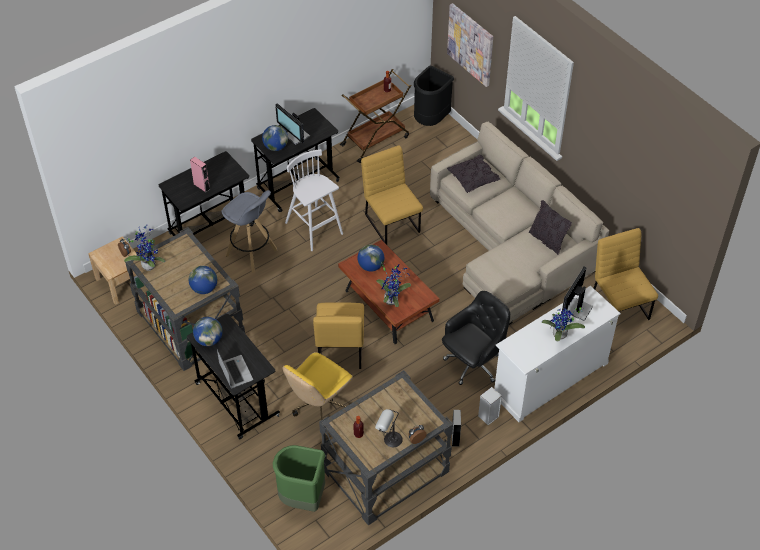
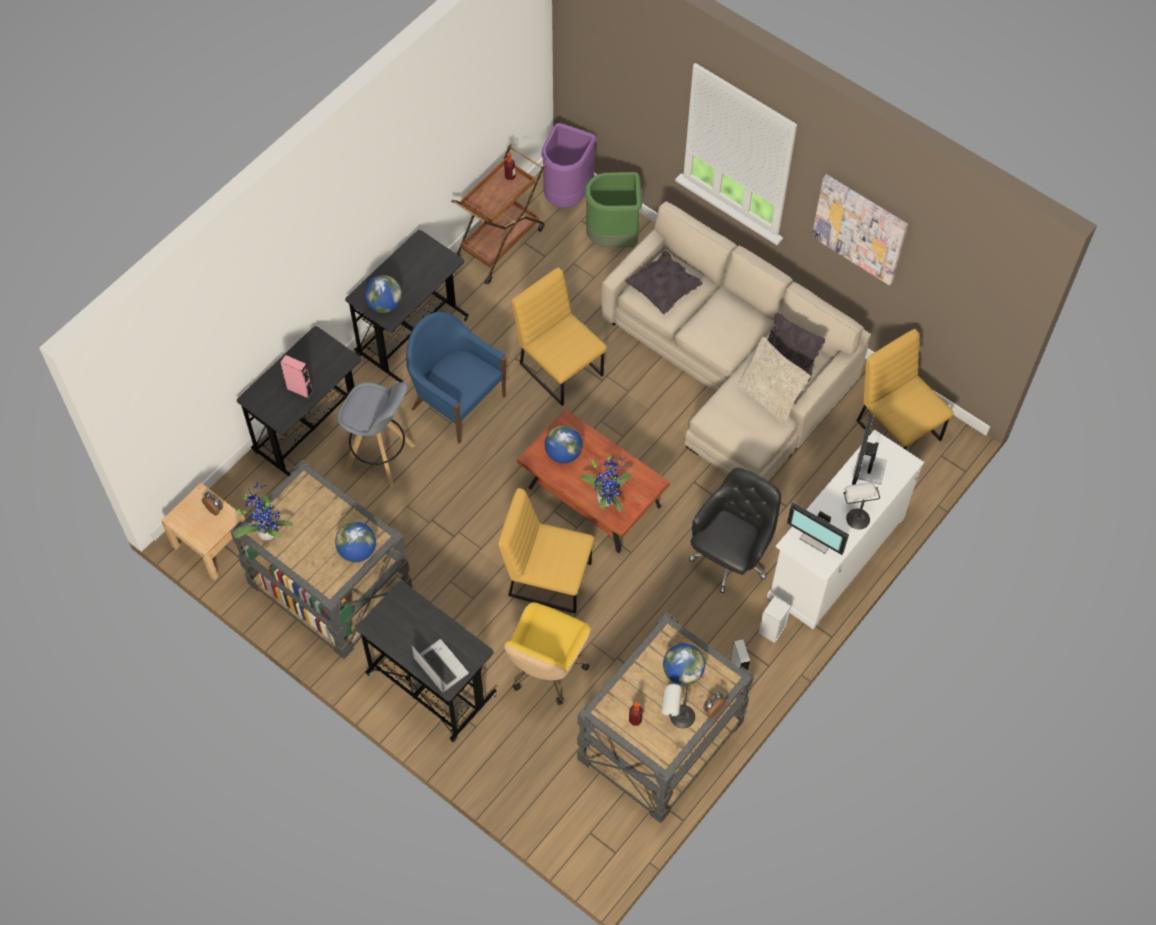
camera: 15 degrees left, 10 degrees up
(209, 340) = (388, 626): globe -> globe (682, 672)
(296, 136) = (407, 281): monitor -> monitor (819, 537)
(302, 499) = (564, 807): green trash can -> green trash can (613, 239)
(314, 229) = (457, 401): white stool -> blue armchair
(340, 349) = (547, 578): yellow chair -> yellow chair turned 120 degrees clockwise
(431, 120) = (567, 195): black trash can -> purple trash can
(471, 44) = (622, 96): picture -> picture (860, 228)
(527, 259) = (770, 396): none -> beige pillow
(560, 336) = (856, 514): potted plant -> table lamp

